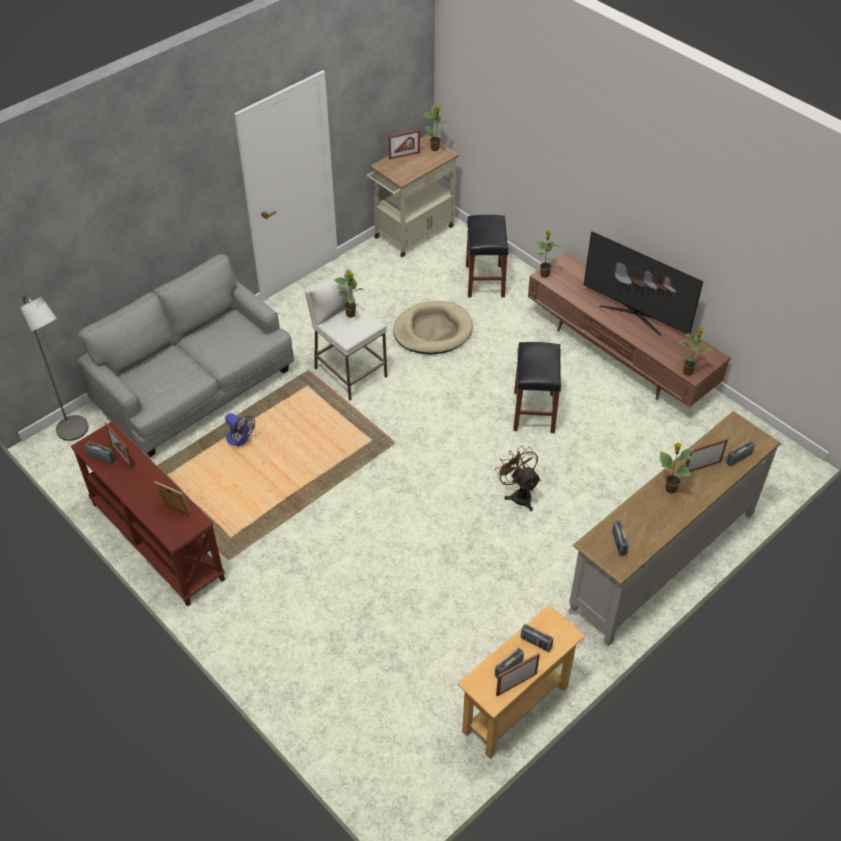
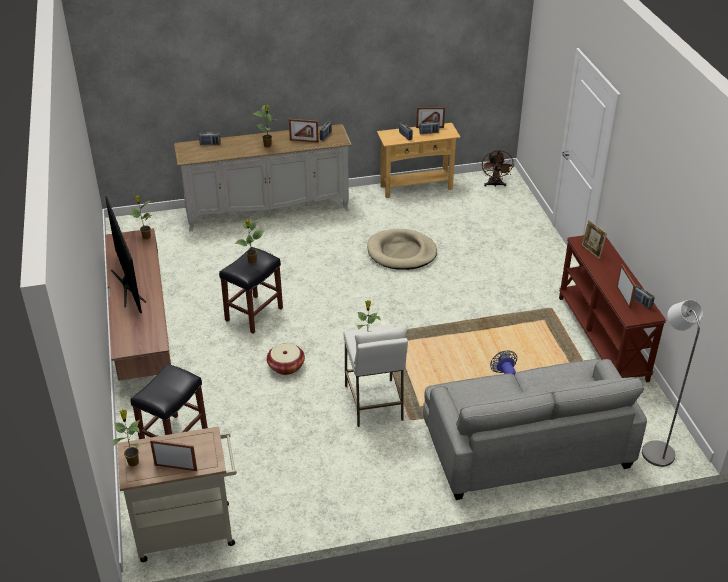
camera: 150 degrees left, 10 degrees down
(432, 331) = (270, 410): beige dog bed -> beige dog bed (401, 252)
(454, 373) = (286, 366): none -> basket
(518, 494) = (319, 271): brown fan -> brown fan (495, 184)
(544, 274) = (155, 345): potted plant -> potted plant (252, 261)
(702, 467) = (236, 147): picture frame -> picture frame (304, 141)

